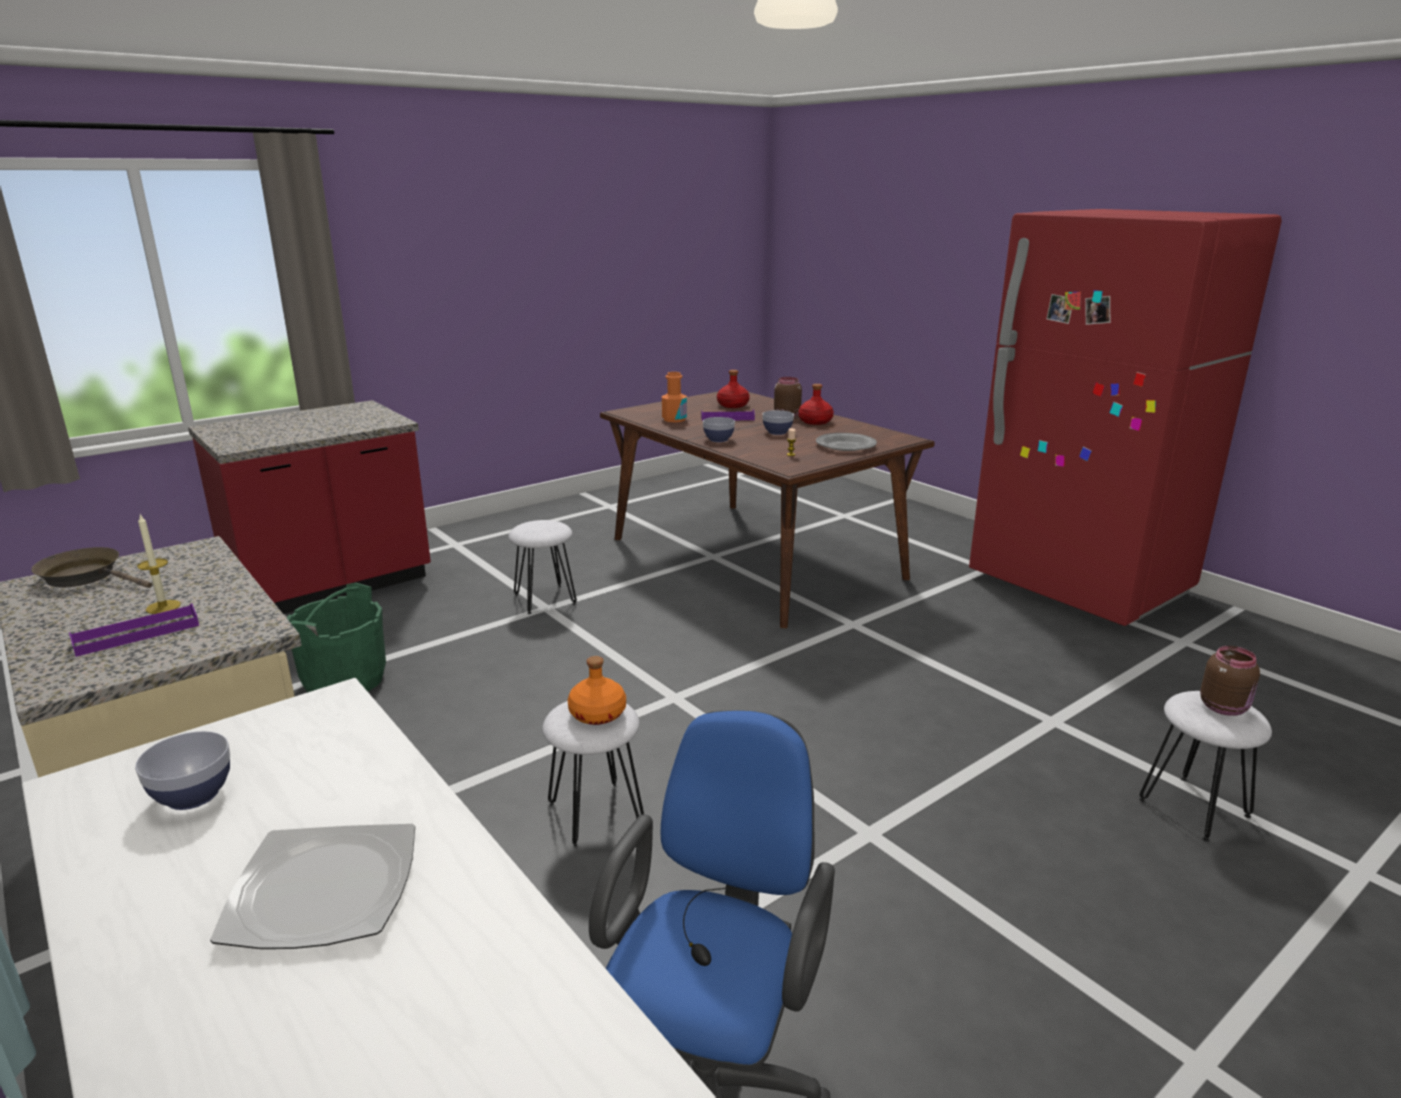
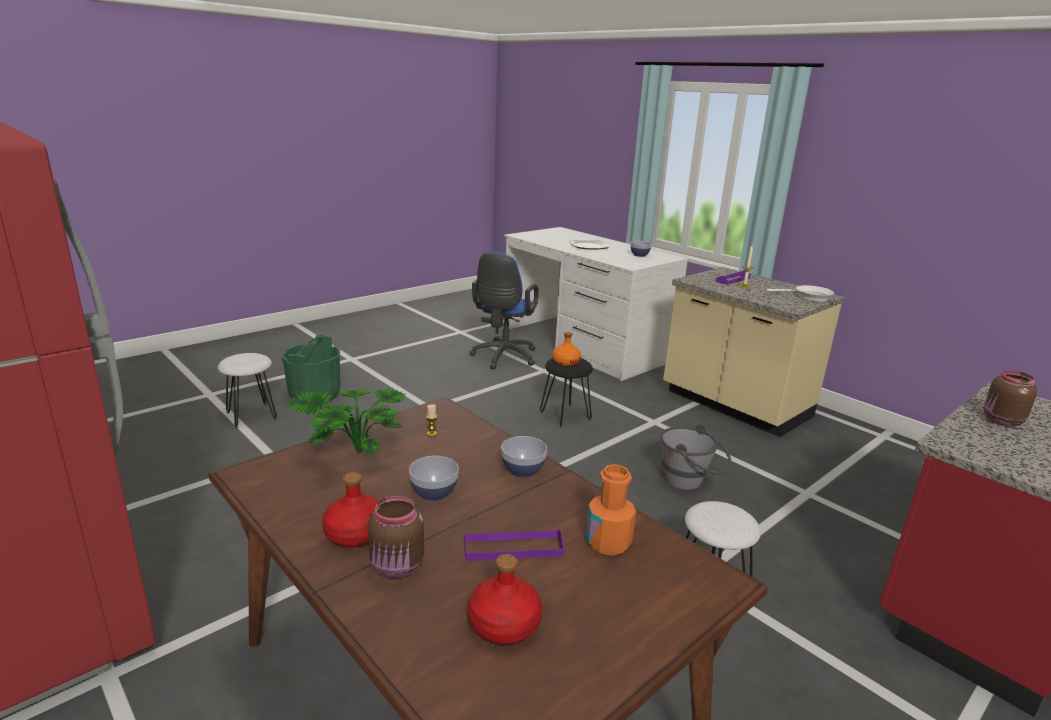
camera: 175 degrees right, 0 degrees up
(86, 577) = (809, 297): brown frying pan -> white frying pan
(345, 681) = (788, 488): green bucket -> green bucket (314, 394)
(469, 688) = (690, 482): none -> grey bucket
(594, 814) = (565, 415): white stool -> black stool
(846, 446) = (351, 453): grey plate -> potted plant
(1224, 707) = (239, 360): brown jar -> brown jar (1001, 421)

